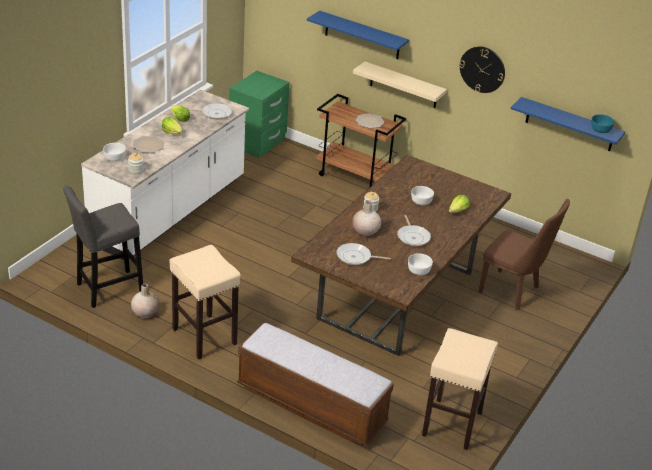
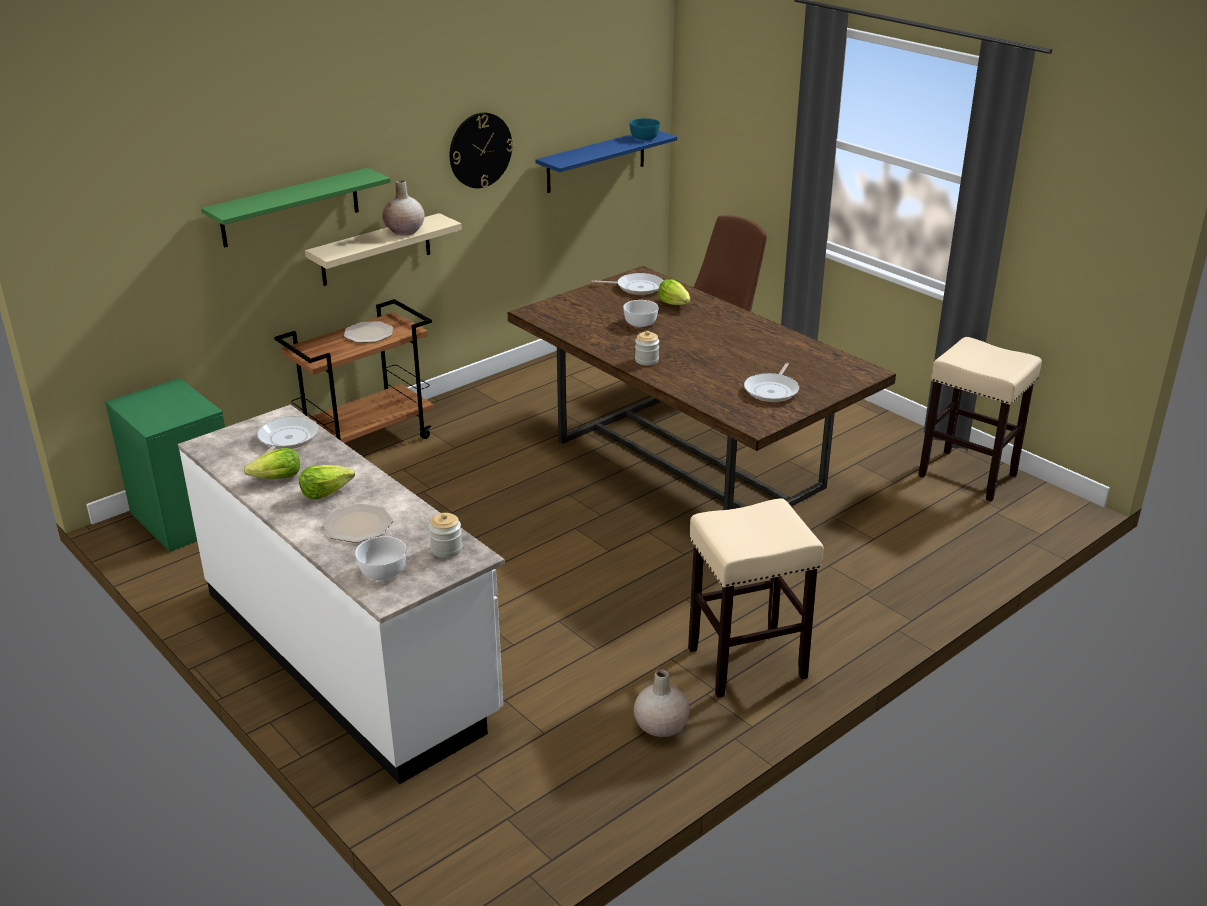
camera: 70 degrees left, 5 degrees down
(106, 289) = (570, 772): grey stool -> none
(311, 405) = (927, 580): bench -> none
(362, 35) = (290, 208): blue shelf -> green shelf
(365, 231) = (705, 373): beige vase -> beige vase (404, 231)
(413, 237) = (730, 342): frying pan -> frying pan (637, 287)
(419, 270) = (813, 352): white bowl -> none

